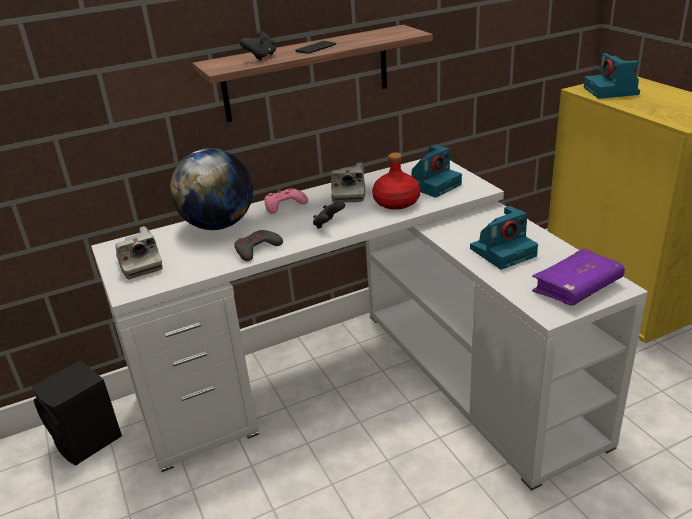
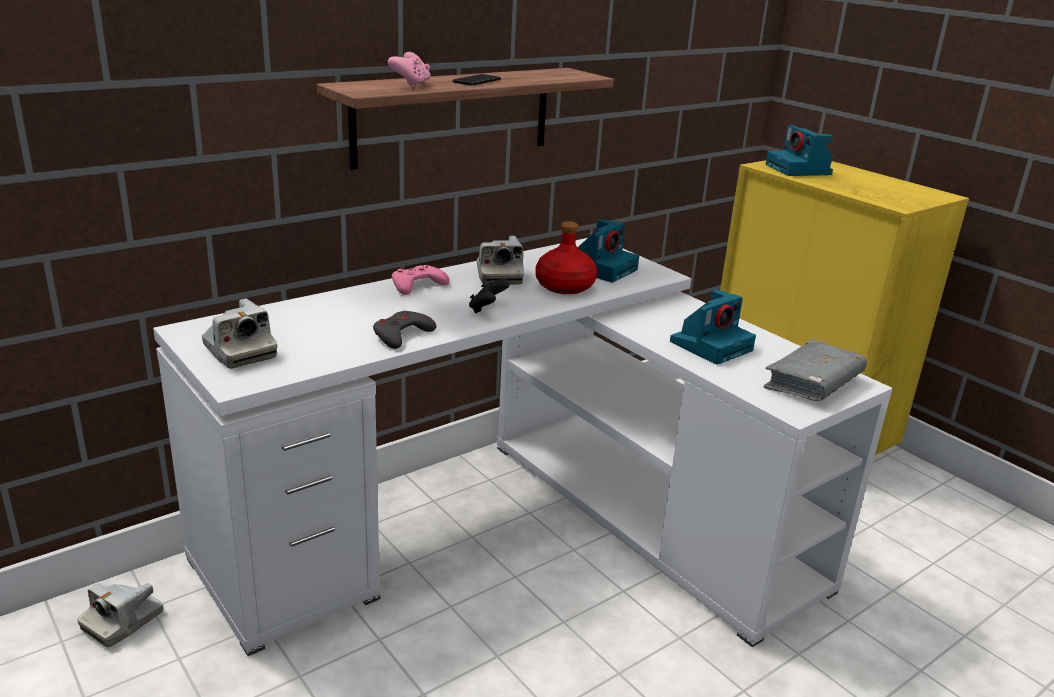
camera: 15 degrees left, 5 degrees down
(88, 441) = (123, 621): black speaker -> camera
(218, 225) = (335, 306): globe -> none
(261, 57) = (411, 85): black game controller -> pink game controller
(576, 287) = (813, 384): purple book -> grey book

